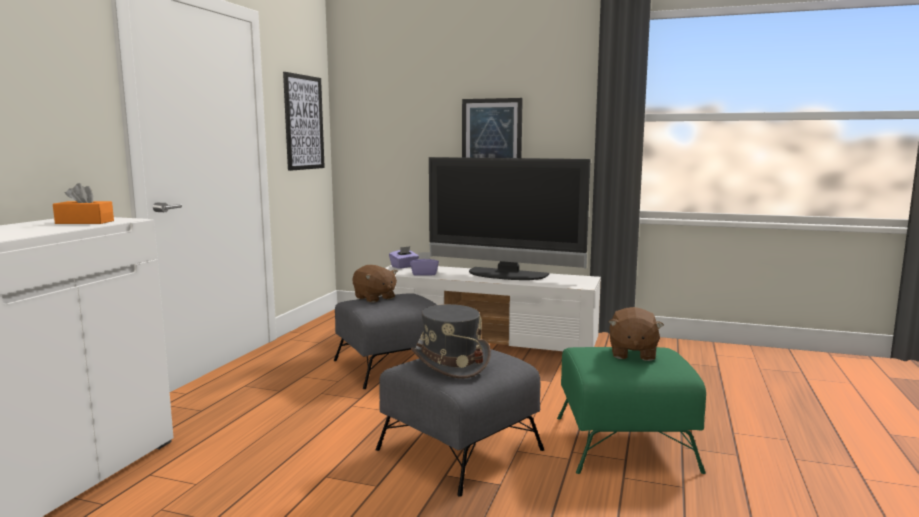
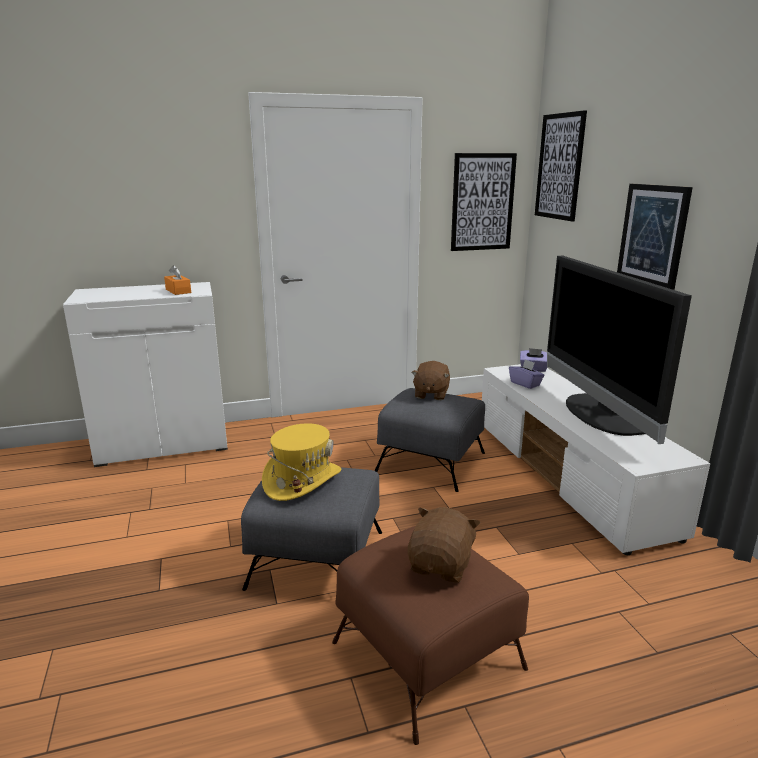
camera: 55 degrees right, 10 degrees up
(369, 90) = (559, 167): none -> picture
(450, 363) = (302, 480): grey hat -> yellow hat
(626, 443) = (427, 656): green ottoman -> brown ottoman
(632, 353) = (441, 565): brown plush toy -> brown plush toy turned 135 degrees clockwise

